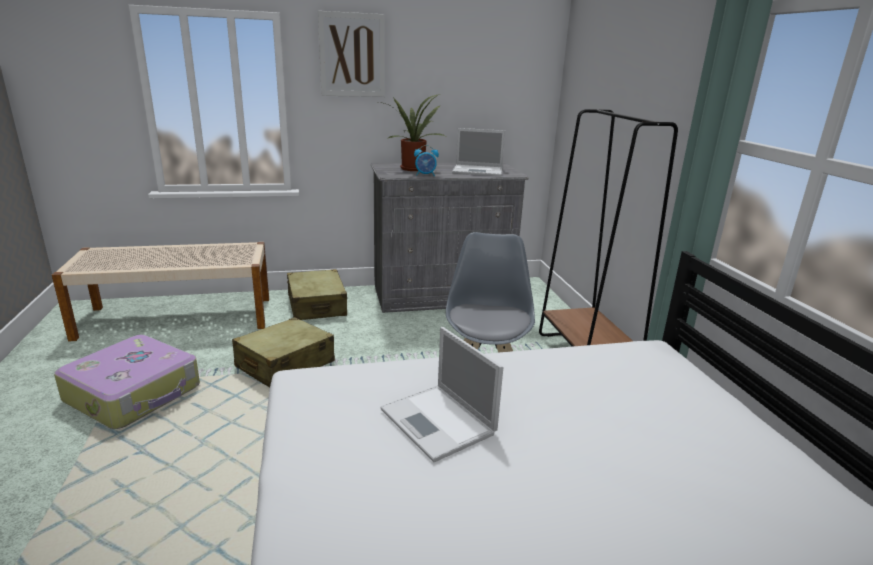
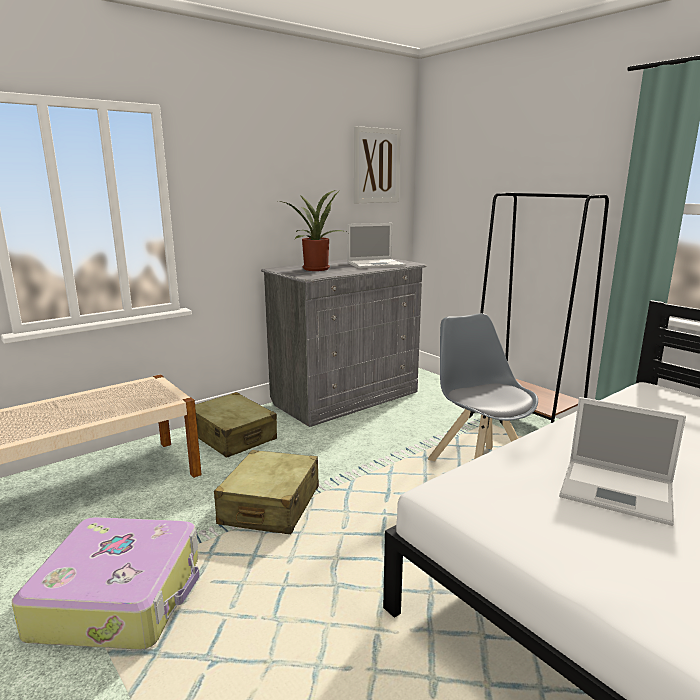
camera: 25 degrees left, 5 degrees down
(352, 55) = (237, 153): picture -> picture (376, 166)
(425, 175) = (341, 272): alarm clock -> none

